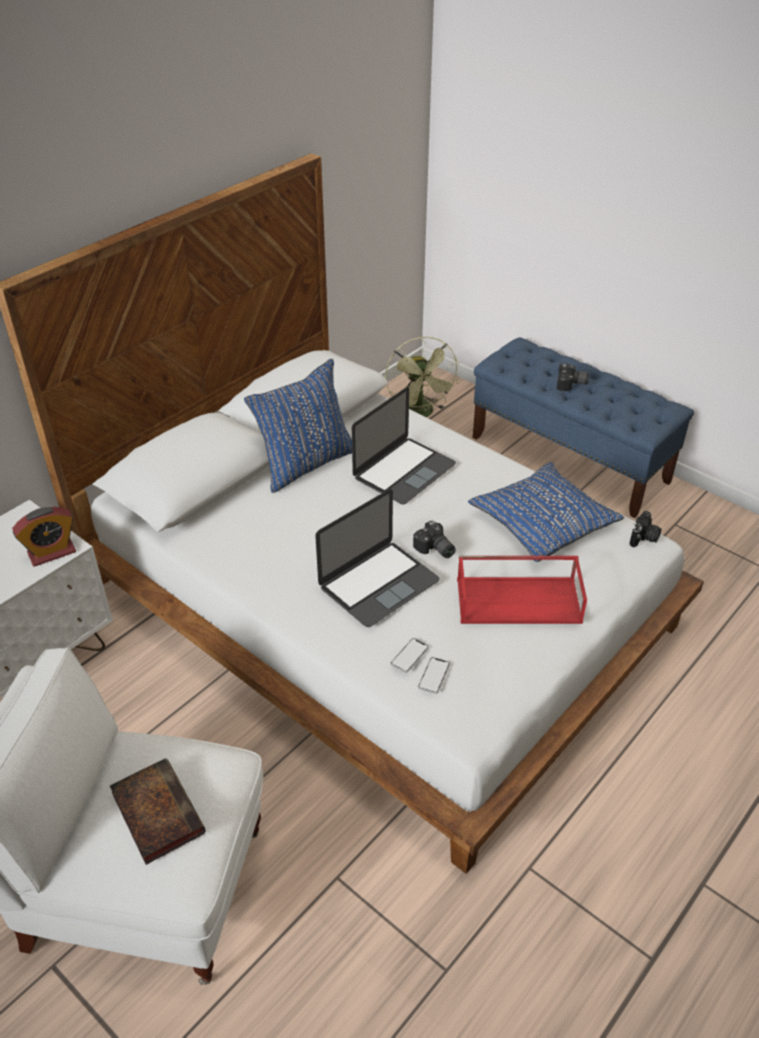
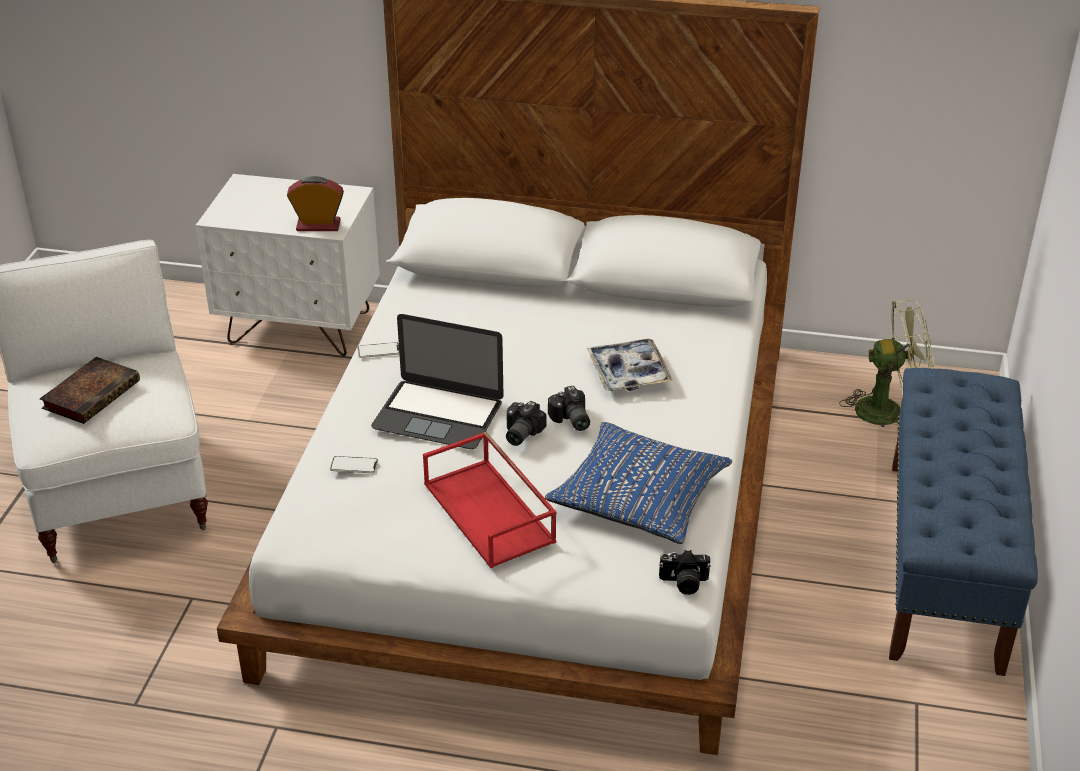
camera: 60 degrees right, 5 degrees down
(52, 552) = (318, 225): alarm clock -> alarm clock turned 150 degrees clockwise
(305, 463) = (580, 310): blue pillow -> none
(404, 470) = (628, 372): laptop -> tray
(421, 414) = (889, 410): green fan -> green fan turned 135 degrees counterclockwise
(434, 676) = (339, 489): phone -> phone (378, 351)
(571, 385) = (950, 449): camera -> camera (570, 420)

